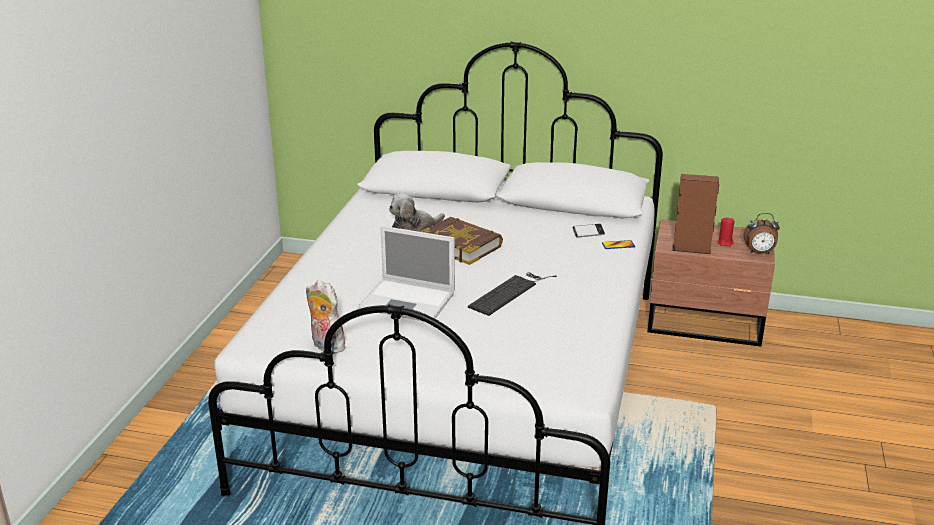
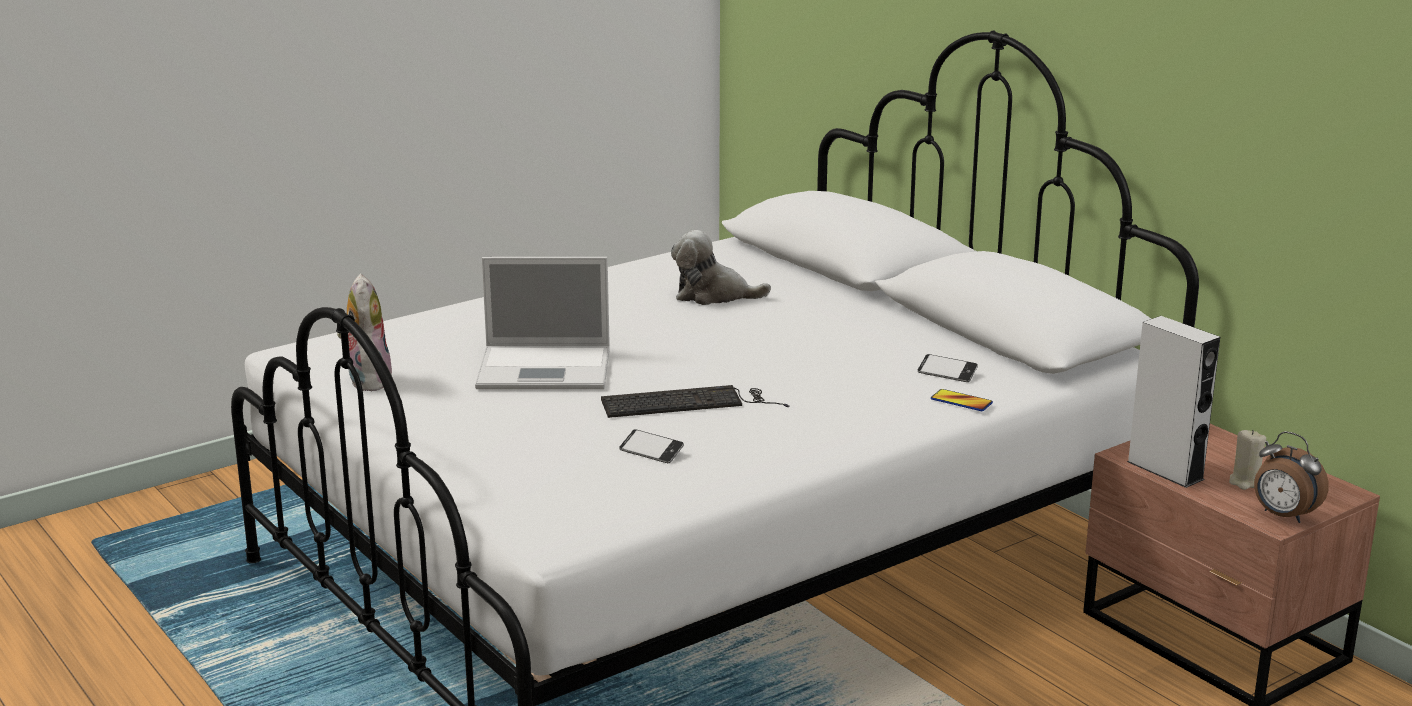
camera: 40 degrees right, 5 degrees down
(409, 301) = (547, 368): laptop -> laptop turned 60 degrees counterclockwise
(461, 245) = (735, 332): book -> none
(540, 325) = (651, 451): none -> phone
(691, 249) = (1165, 470): brown speaker -> grey speaker
(725, 243) = (1245, 482): red candle -> beige candle

